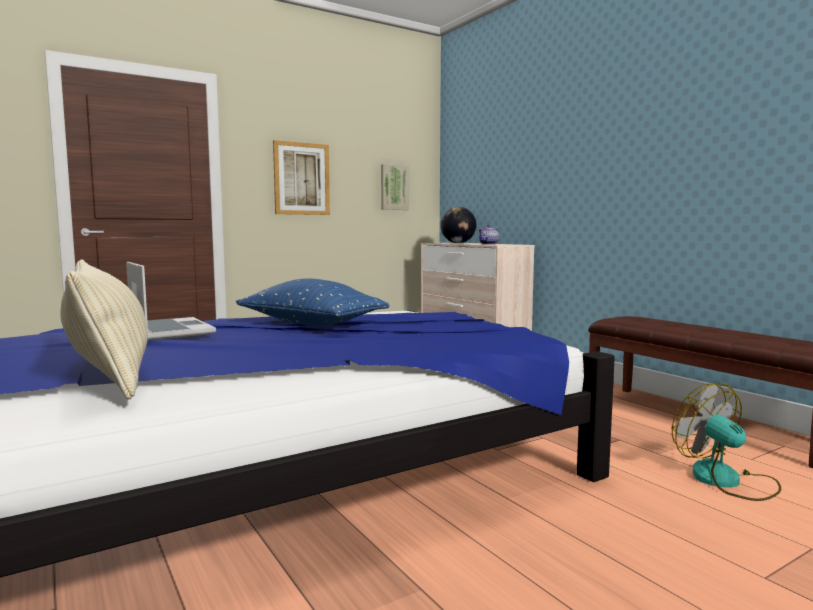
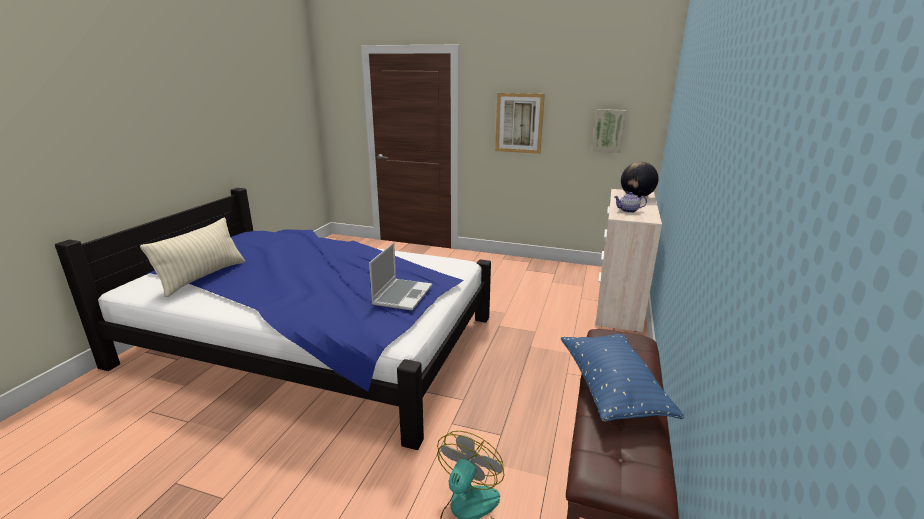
camera: 50 degrees right, 15 degrees up
(169, 331) = (292, 249): laptop -> laptop (402, 295)
(311, 324) = (354, 265): blue pillow -> blue pillow (611, 388)

